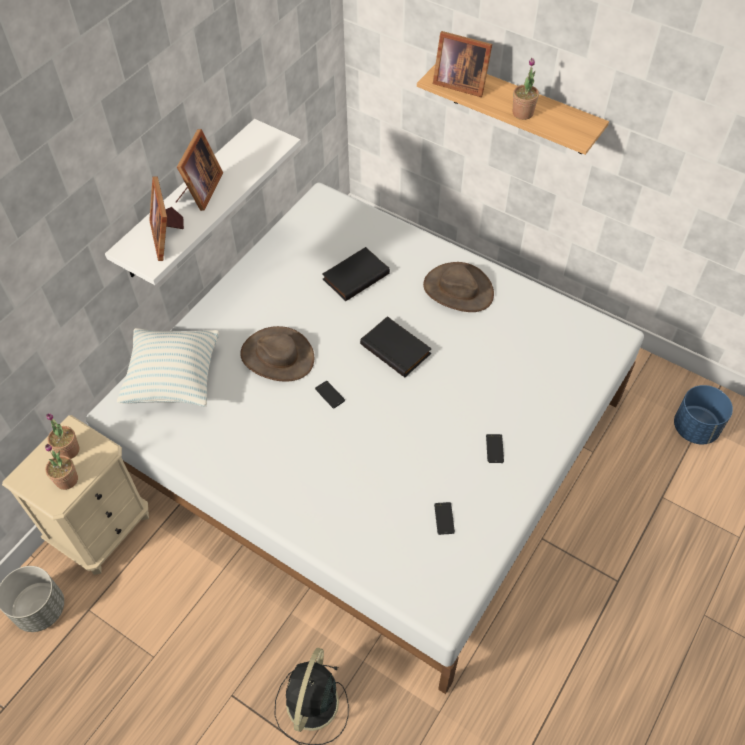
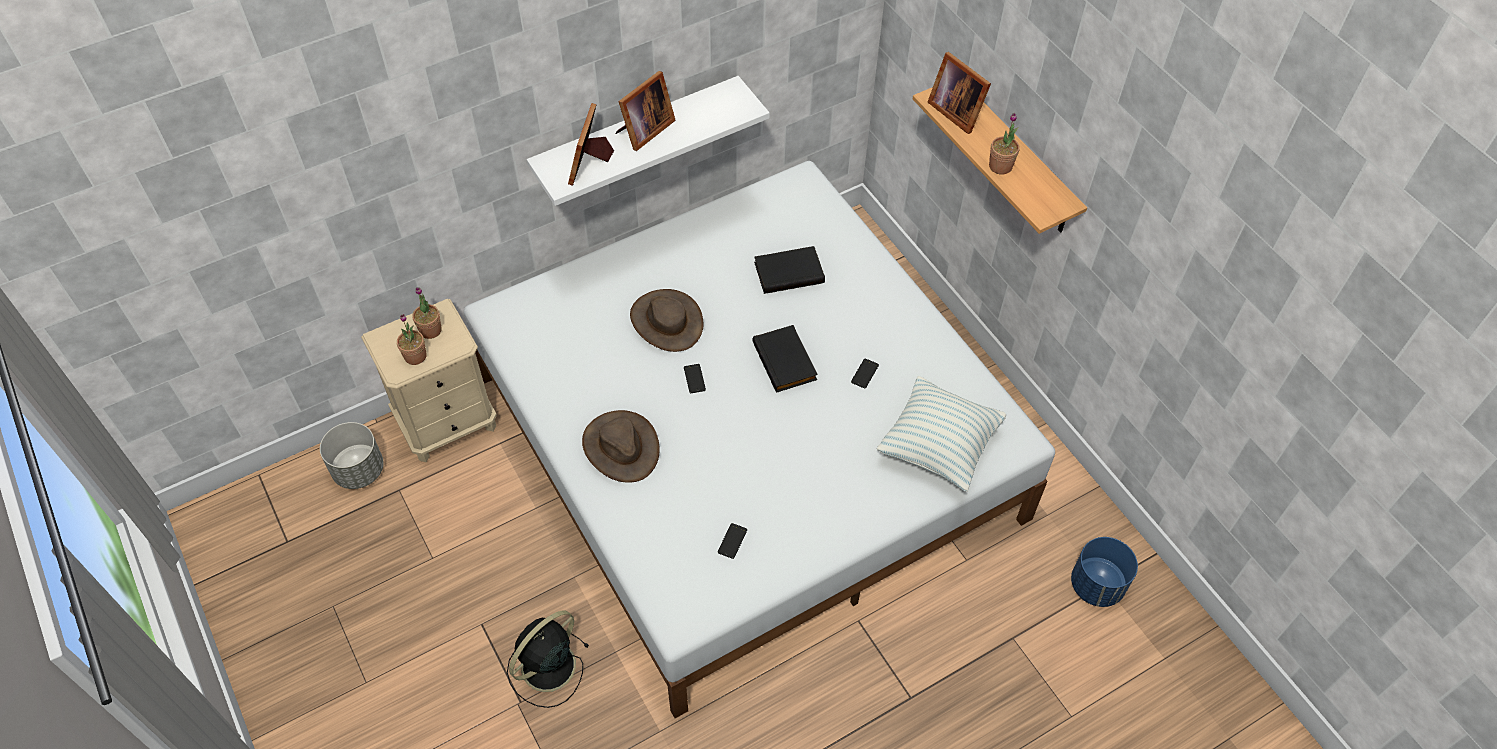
camera: 25 degrees right, 0 degrees up
(174, 380) = (559, 305): pillow -> pillow (938, 447)
(458, 290) = (884, 327): brown hat -> brown hat (621, 447)
(494, 448) = (822, 498): phone -> phone (864, 373)

